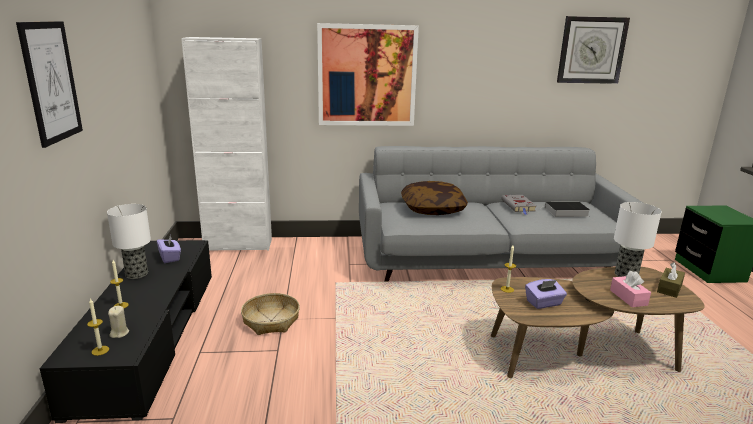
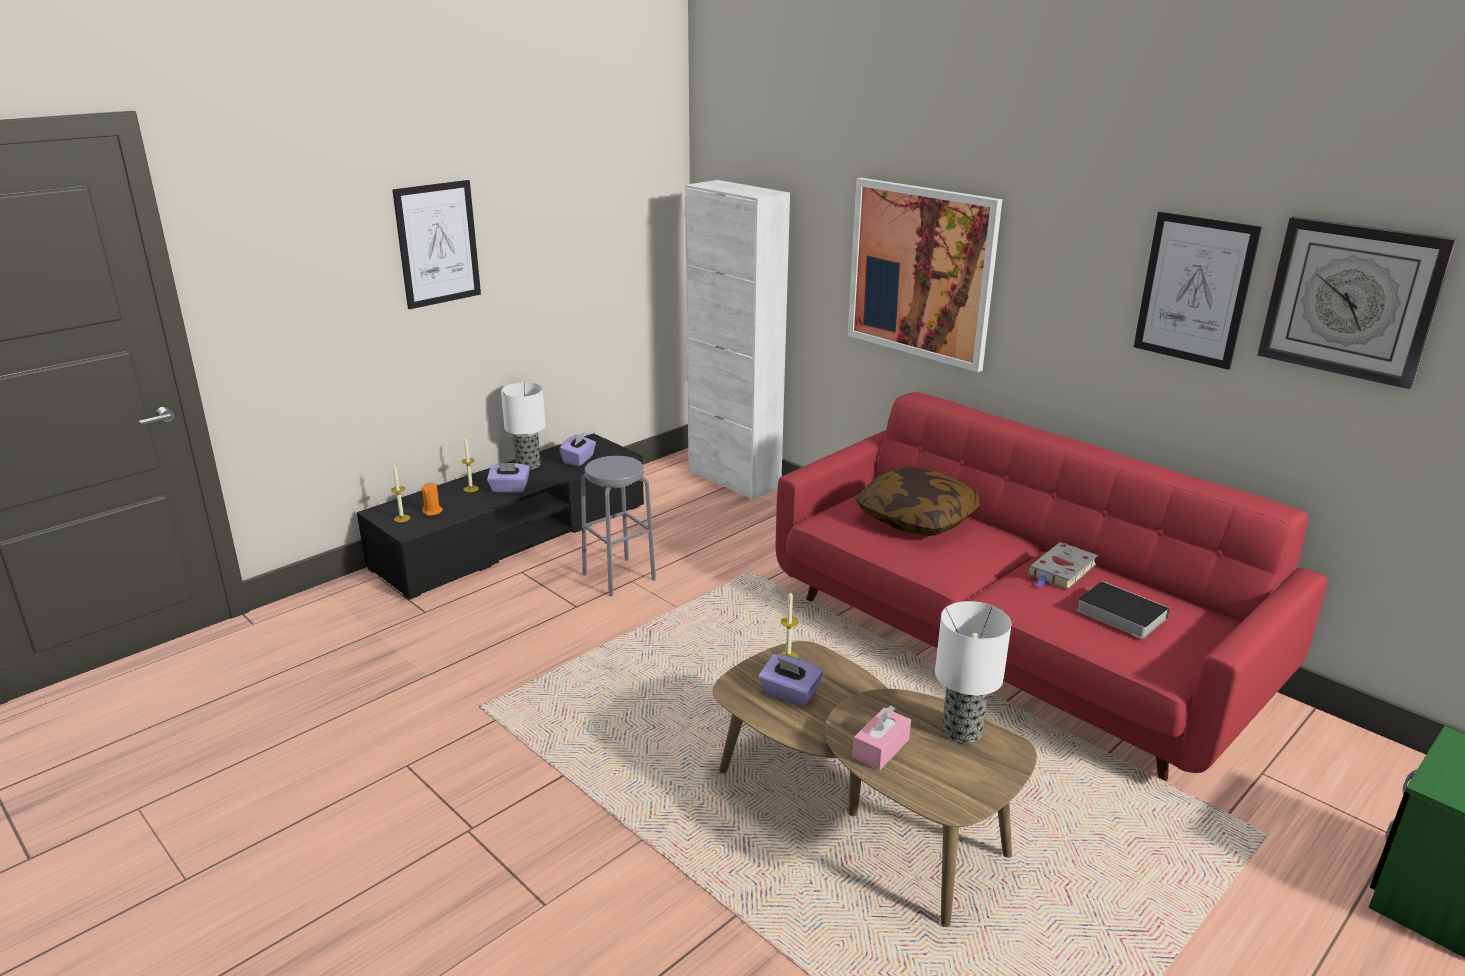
camera: 50 degrees right, 5 degrees up
(119, 333) = (432, 511): beige candle -> orange candle
(154, 292) = (509, 489): none -> purple tissue box
(271, 321) = (619, 576): basket -> grey stool
(487, 259) = (1009, 645): grey sofa -> red sofa
(525, 57) = (1194, 290): none -> picture
(669, 288) = (976, 780): brown tissue box -> none

